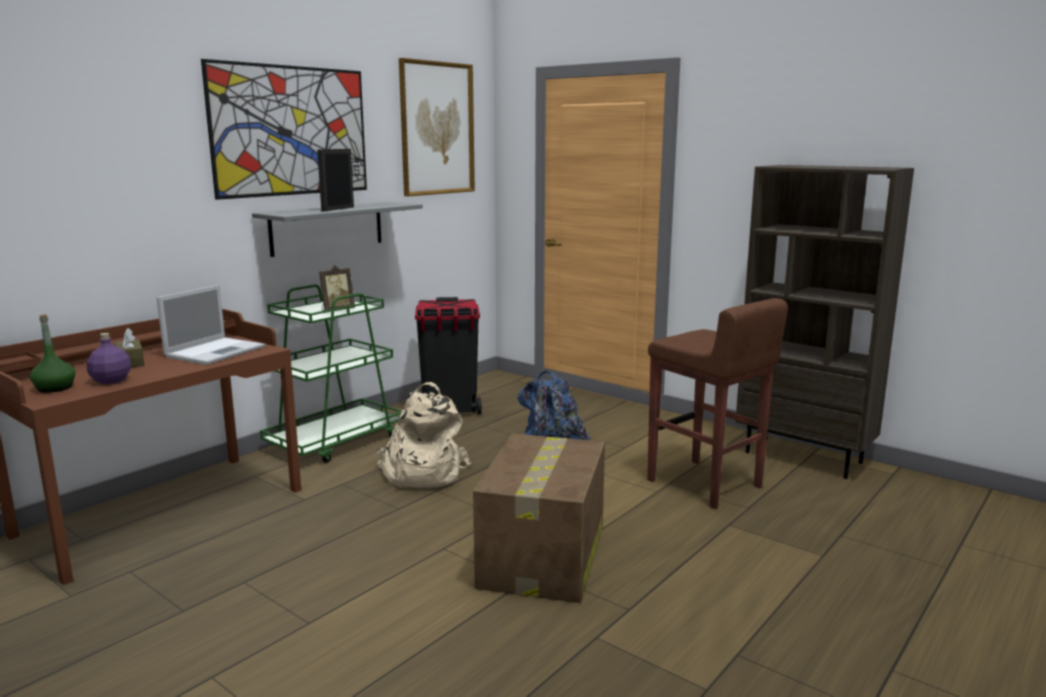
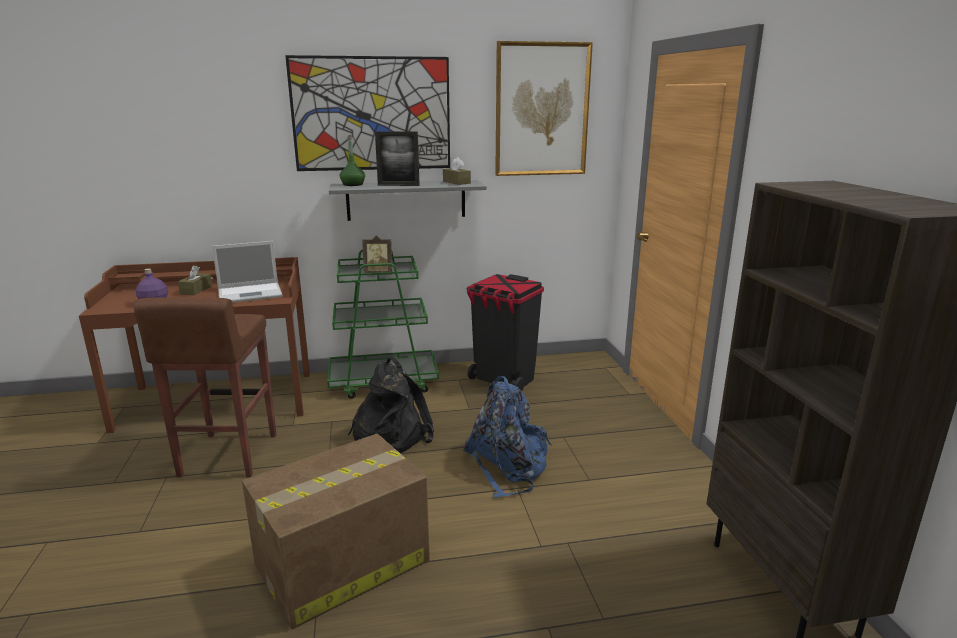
camera: 40 degrees right, 5 degrees up
(55, 388) = (123, 301): green bottle -> green bottle (353, 184)
(338, 209) = (398, 185): picture frame -> picture frame turned 150 degrees counterclockwise
(382, 204) = (456, 182): none -> brown tissue box
(421, 473) = (390, 434): beige backpack -> black backpack
(704, 484) = (602, 562): brown stool -> brown stool (227, 455)

